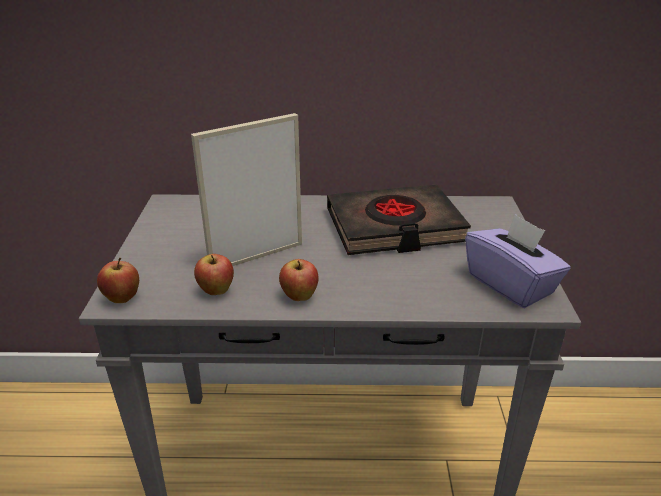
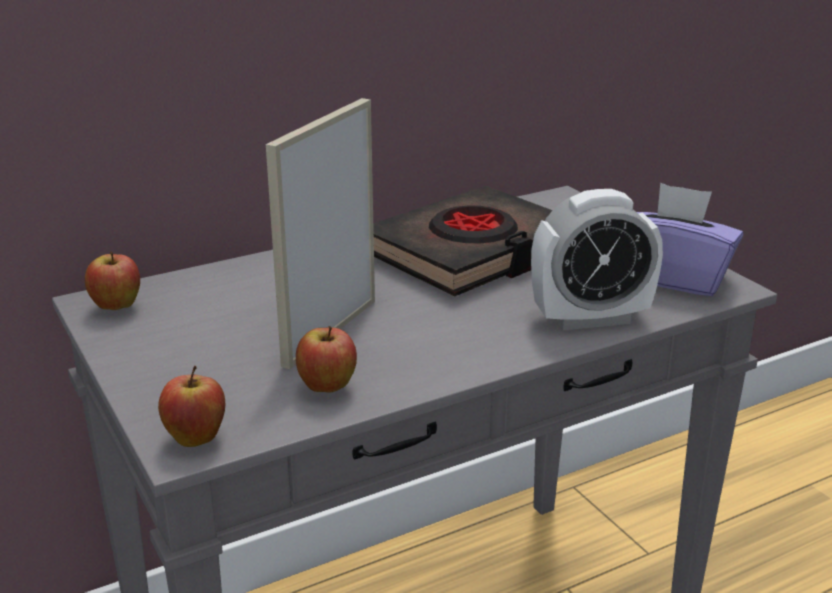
camera: 30 degrees left, 5 degrees down
(299, 297) = (448, 361): apple -> apple (117, 308)
(419, 297) = (590, 318): none -> alarm clock

